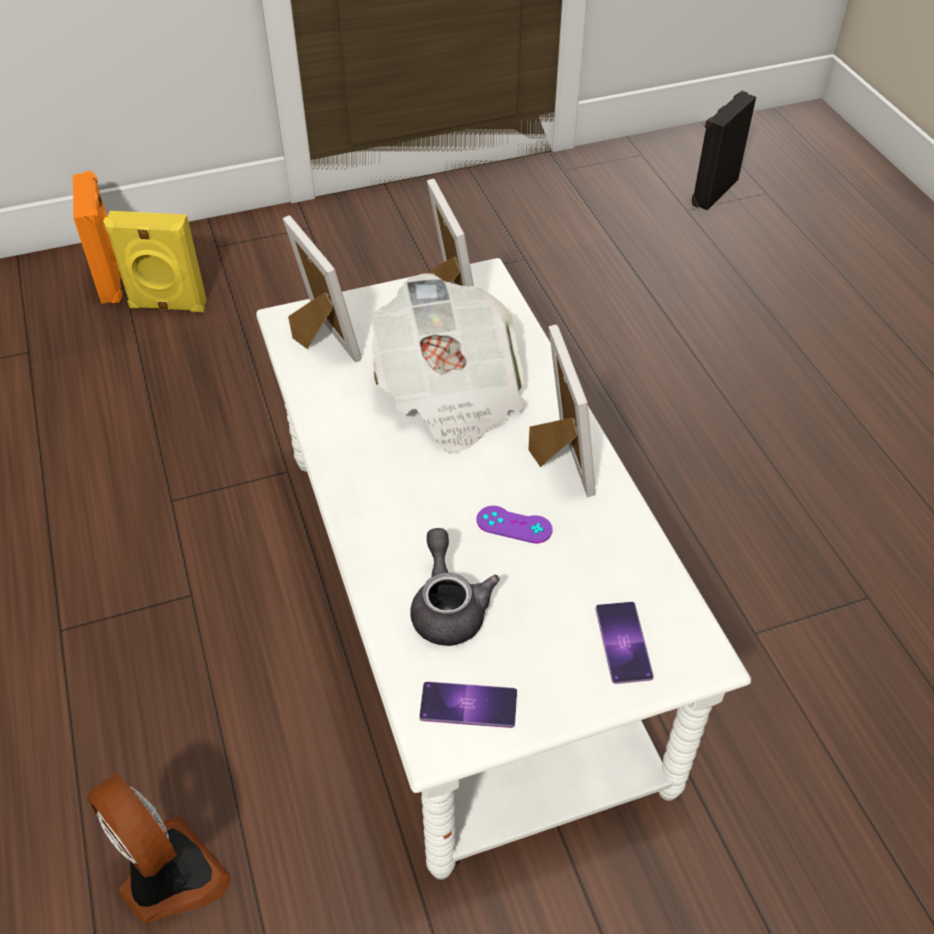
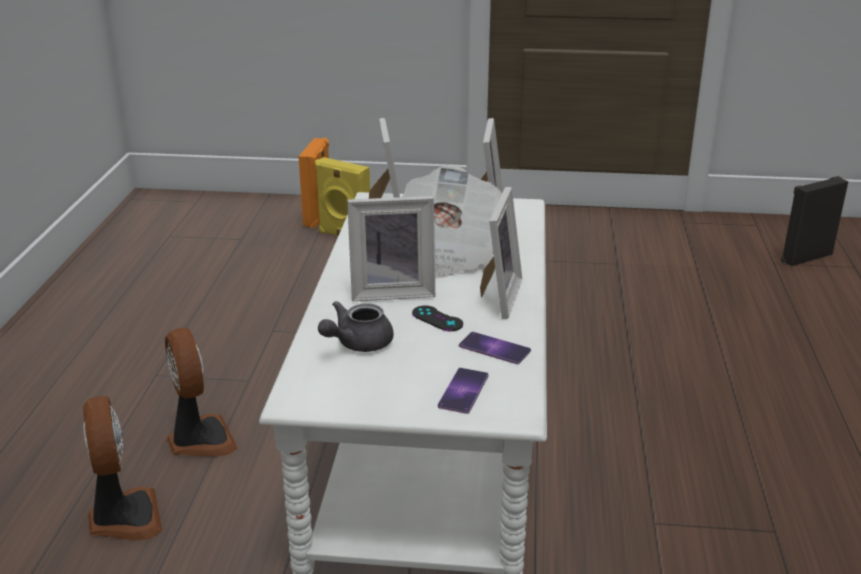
camera: 25 degrees right, 20 degrees down
(187, 715) = (199, 440): none -> fan
(427, 492) = (392, 291): none -> picture frame
(448, 607) = (357, 344): grey teapot -> grey teapot turned 150 degrees counterclockwise
(468, 705) = (328, 390): phone -> phone (494, 348)
(514, 525) = (437, 319): purple game controller -> black game controller

